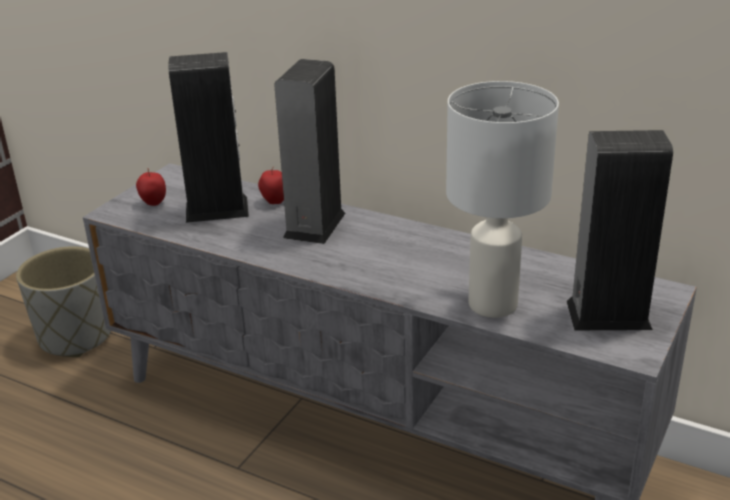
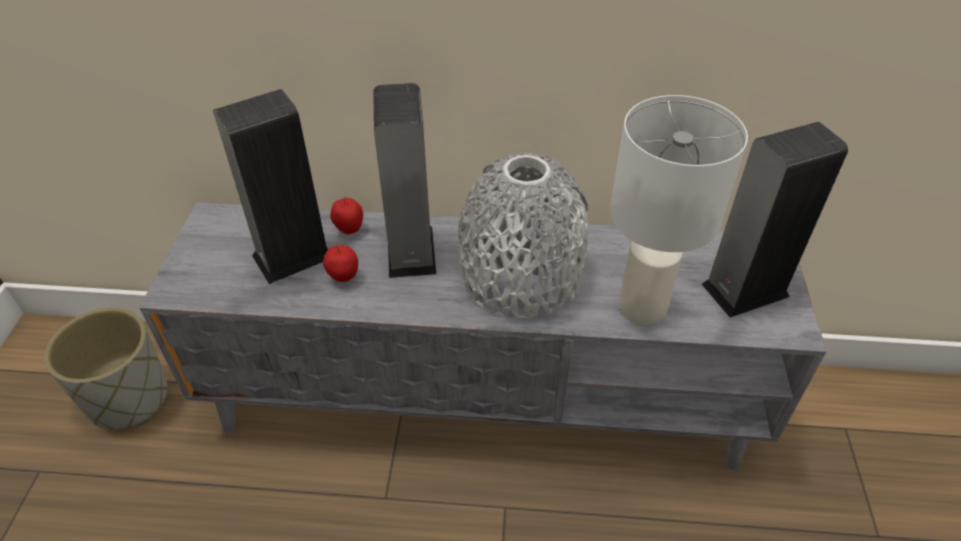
camera: 25 degrees left, 15 degrees up
(154, 203) = (214, 266): apple -> apple (343, 278)
(397, 259) = (520, 274): none -> grey vase

